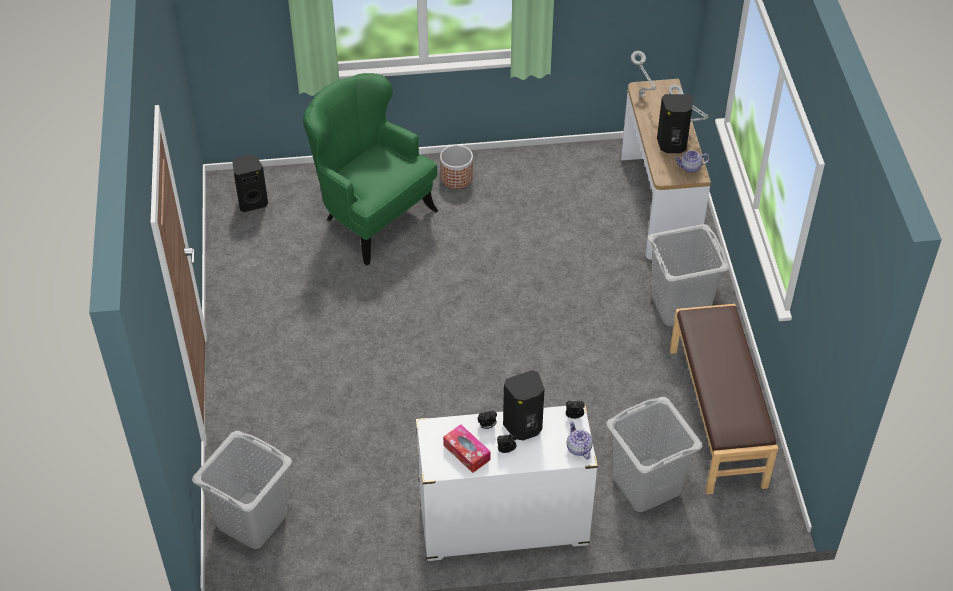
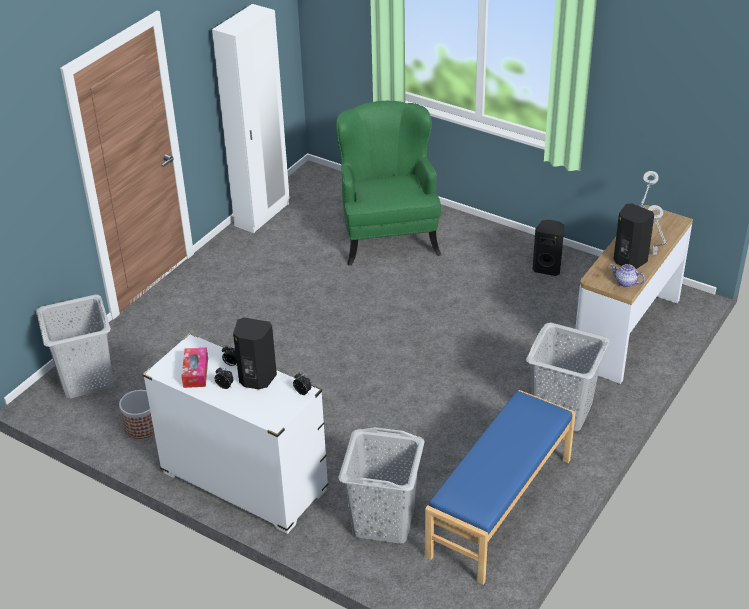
camera: 40 degrees right, 10 degrees down
(227, 255) = (262, 215): none -> white wardrobe
(252, 202) = (316, 191): black speaker -> black speaker (547, 268)
(456, 177) = (480, 240): planter -> planter (142, 426)
(578, 448) = (278, 415): teapot -> none
(718, 416) = (501, 507): brown bench -> blue bench

